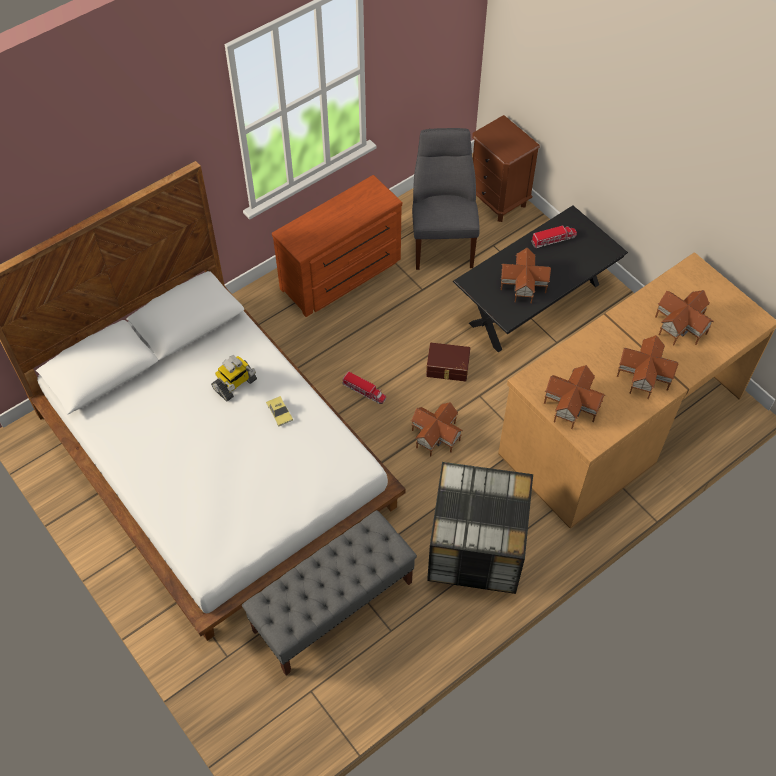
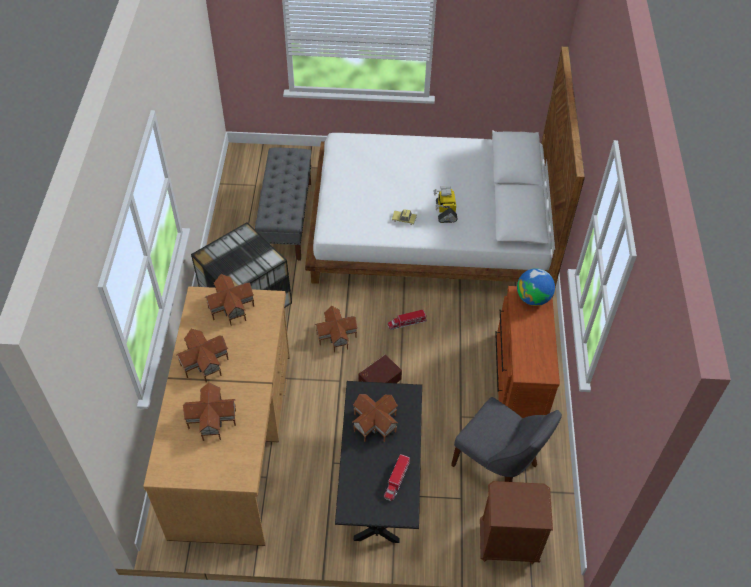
camera: 130 degrees right, 5 degrees down
(297, 237) = (533, 298): none -> globe

